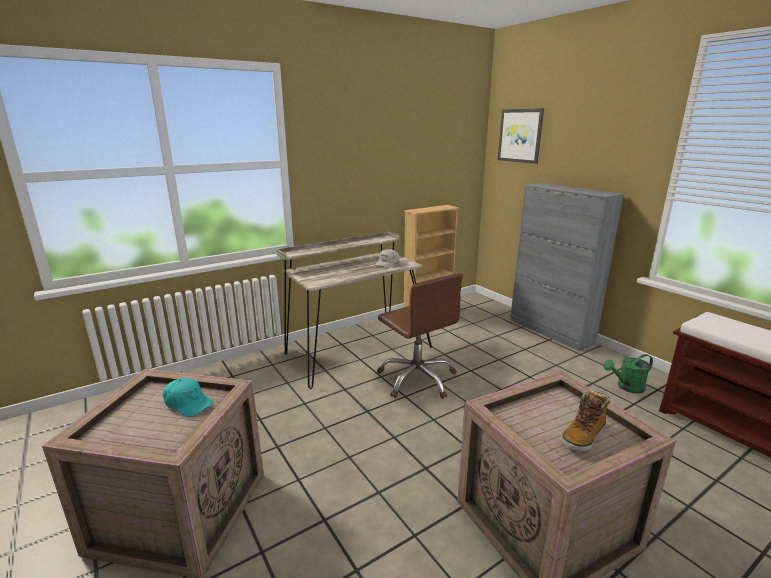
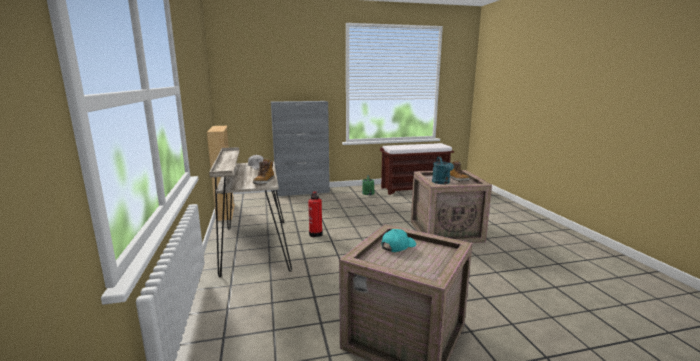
camera: 70 degrees left, 5 degrees down
(323, 279) = (264, 182): none -> boot
(417, 379) = (315, 233): brown office chair -> fire extinguisher
(520, 135) = (244, 71): picture -> none
(530, 416) = (442, 182): none -> turquoise watering can

